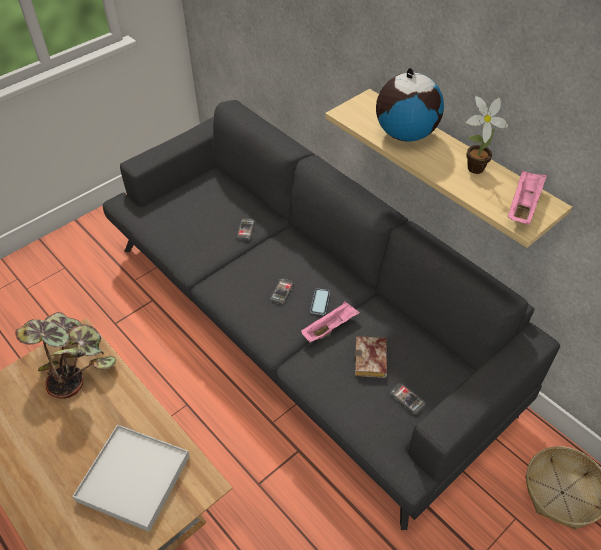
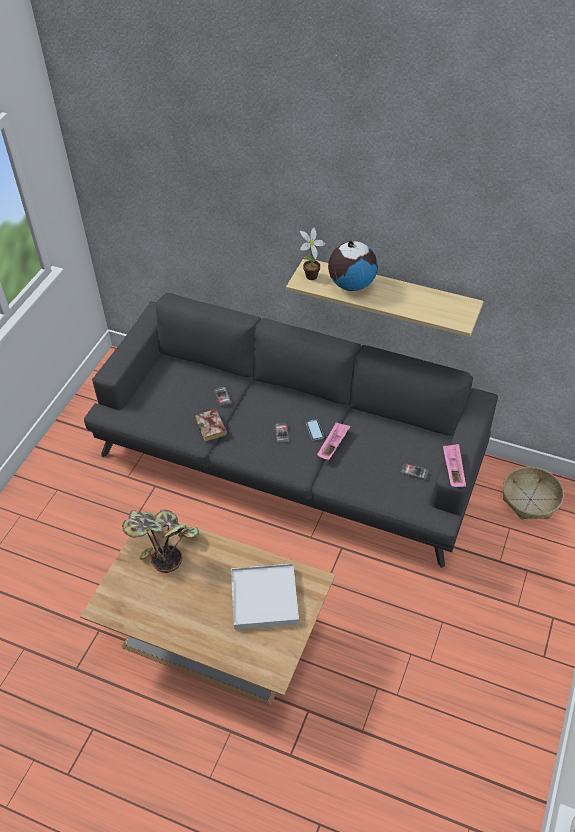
camera: 25 degrees left, 0 degrees up
(372, 361) = (376, 457): book -> book (212, 428)
(472, 169) = (409, 295): potted plant -> potted plant (309, 277)
(523, 206) = (454, 310): pink tray -> pink tray (453, 470)

